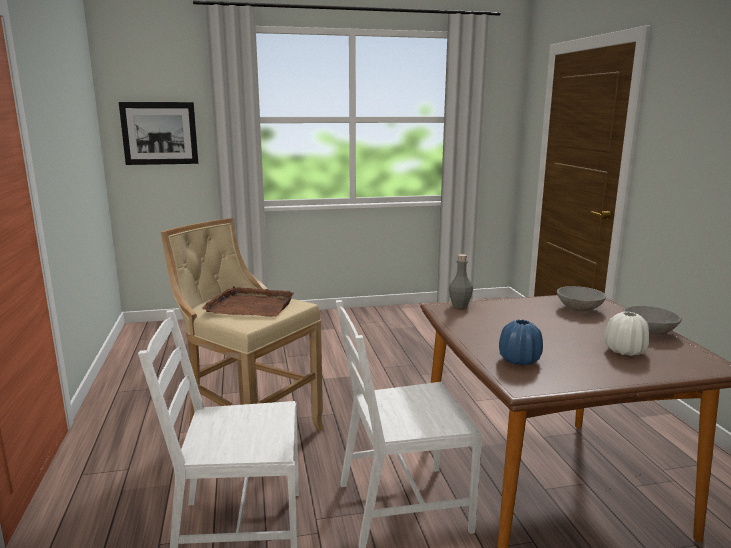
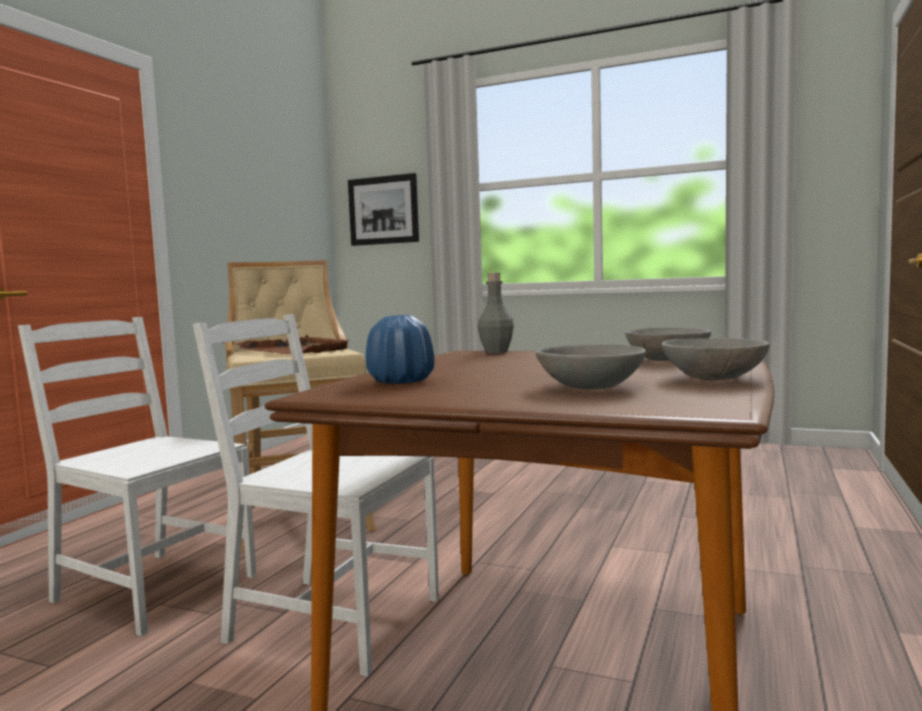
camera: 35 degrees right, 10 degrees down
(624, 351) = (590, 387): white vase -> grey bowl

